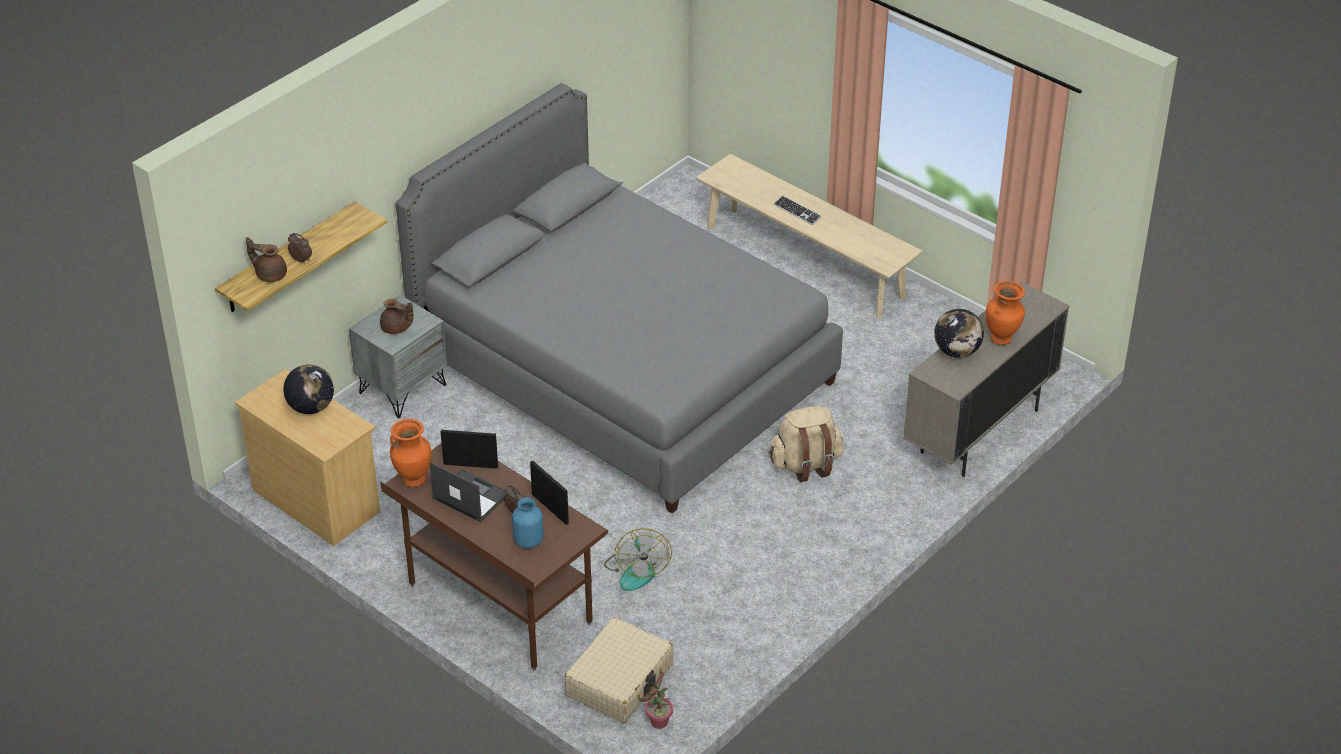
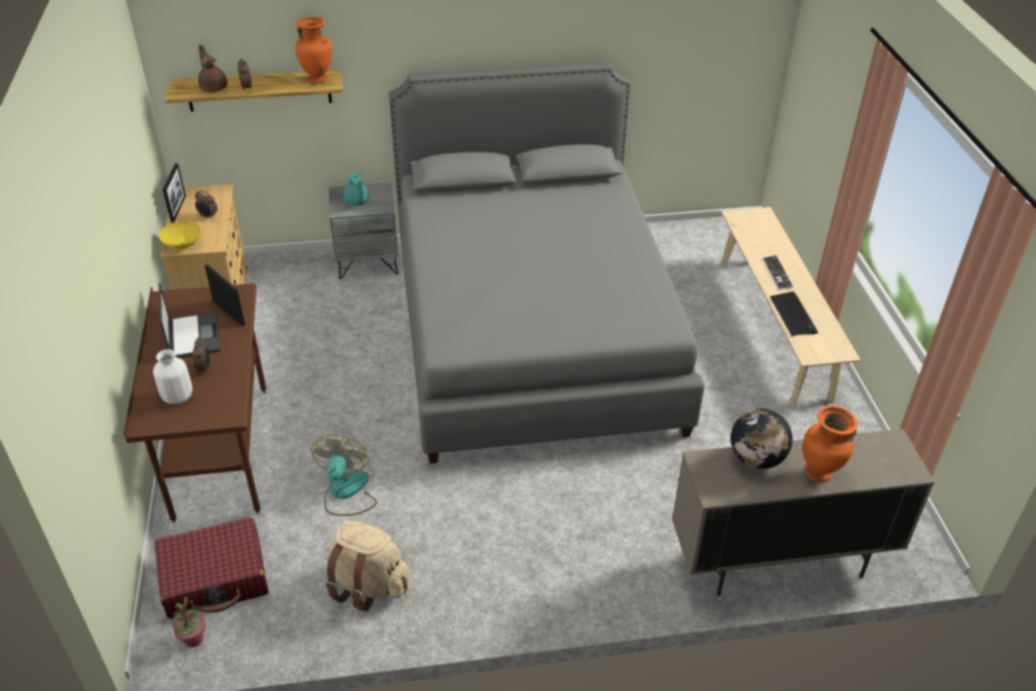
camera: 40 degrees right, 0 degrees up
(311, 407) = (208, 216): globe -> alarm clock
(329, 441) = (183, 245): none -> yellow bowl
(396, 329) = (356, 202): brown teapot -> turquoise teapot
(413, 479) = (178, 299): orange vase -> orange vase (318, 79)
(528, 541) = (178, 396): blue vase -> white vase
(550, 508) = (230, 381): picture frame -> picture frame (178, 209)
(620, 680) = (215, 578): beige suitcase -> red suitcase
(637, 570) = (346, 492): fan -> fan turned 150 degrees clockwise
(806, 464) = (585, 492): beige backpack -> beige backpack (368, 585)
(843, 240) = (793, 314): none -> keyboard

